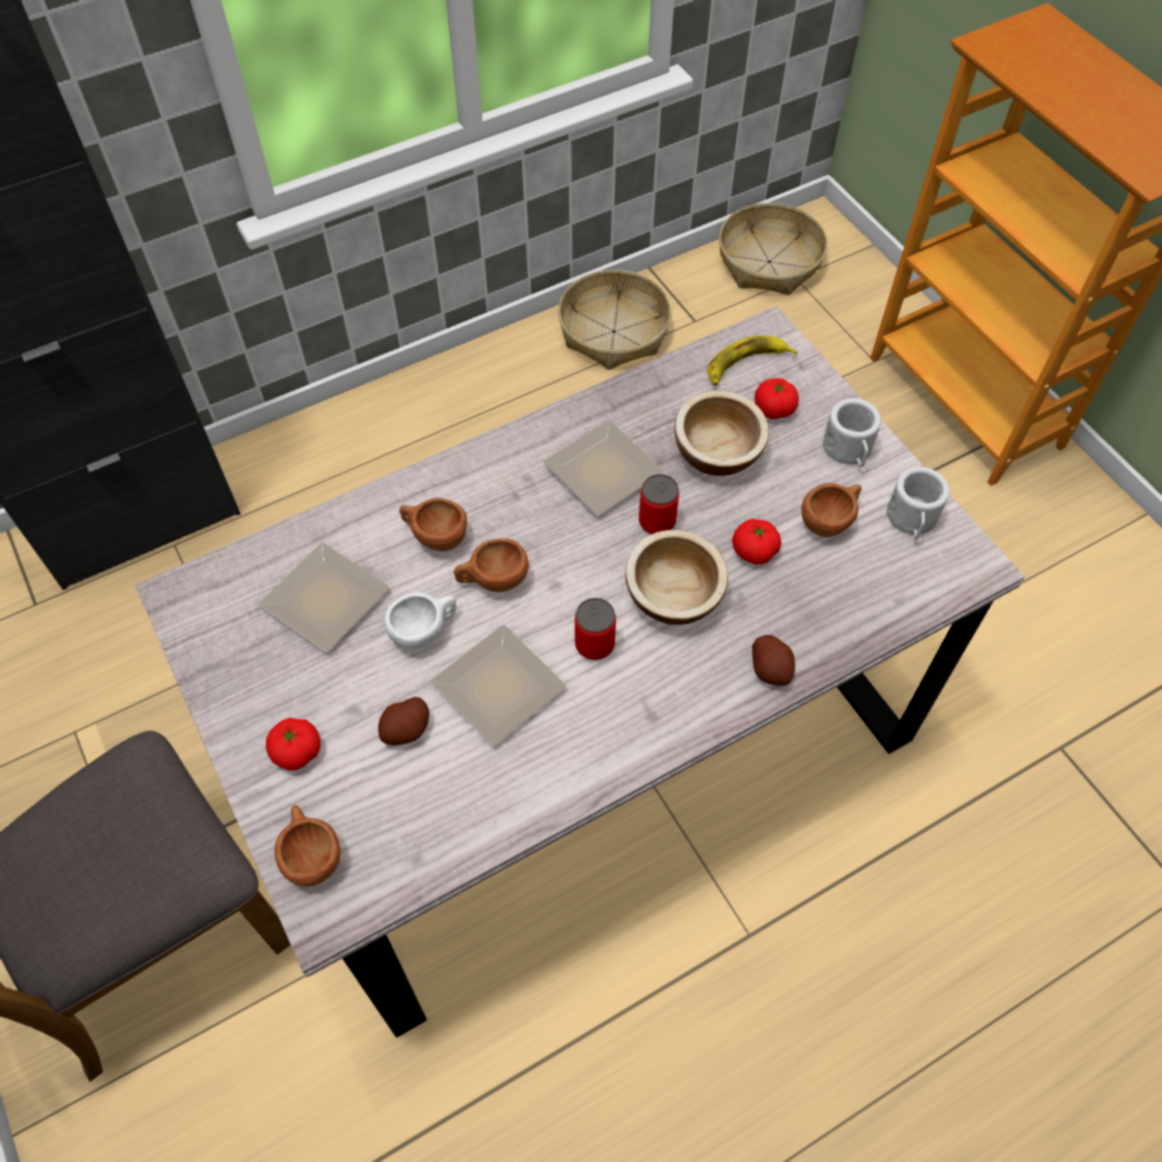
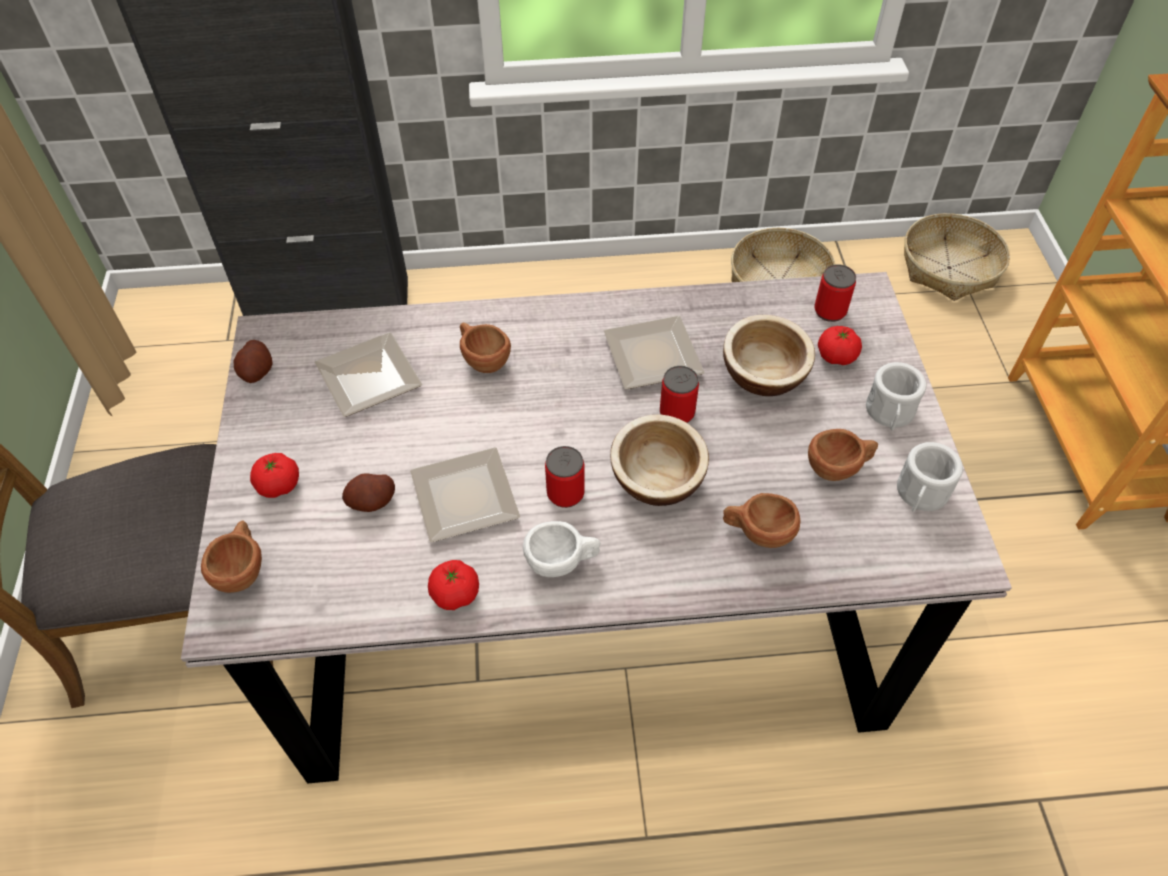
camera: 25 degrees right, 5 degrees down
(425, 630) = (432, 429): white cup -> white cup (562, 562)
(492, 580) = (509, 410): brown cup -> brown cup (757, 532)
(745, 365) = (830, 311): banana -> can
(754, 551) = (752, 468): tomato -> tomato (455, 593)
(771, 669) = (712, 574): potato -> potato (257, 372)

